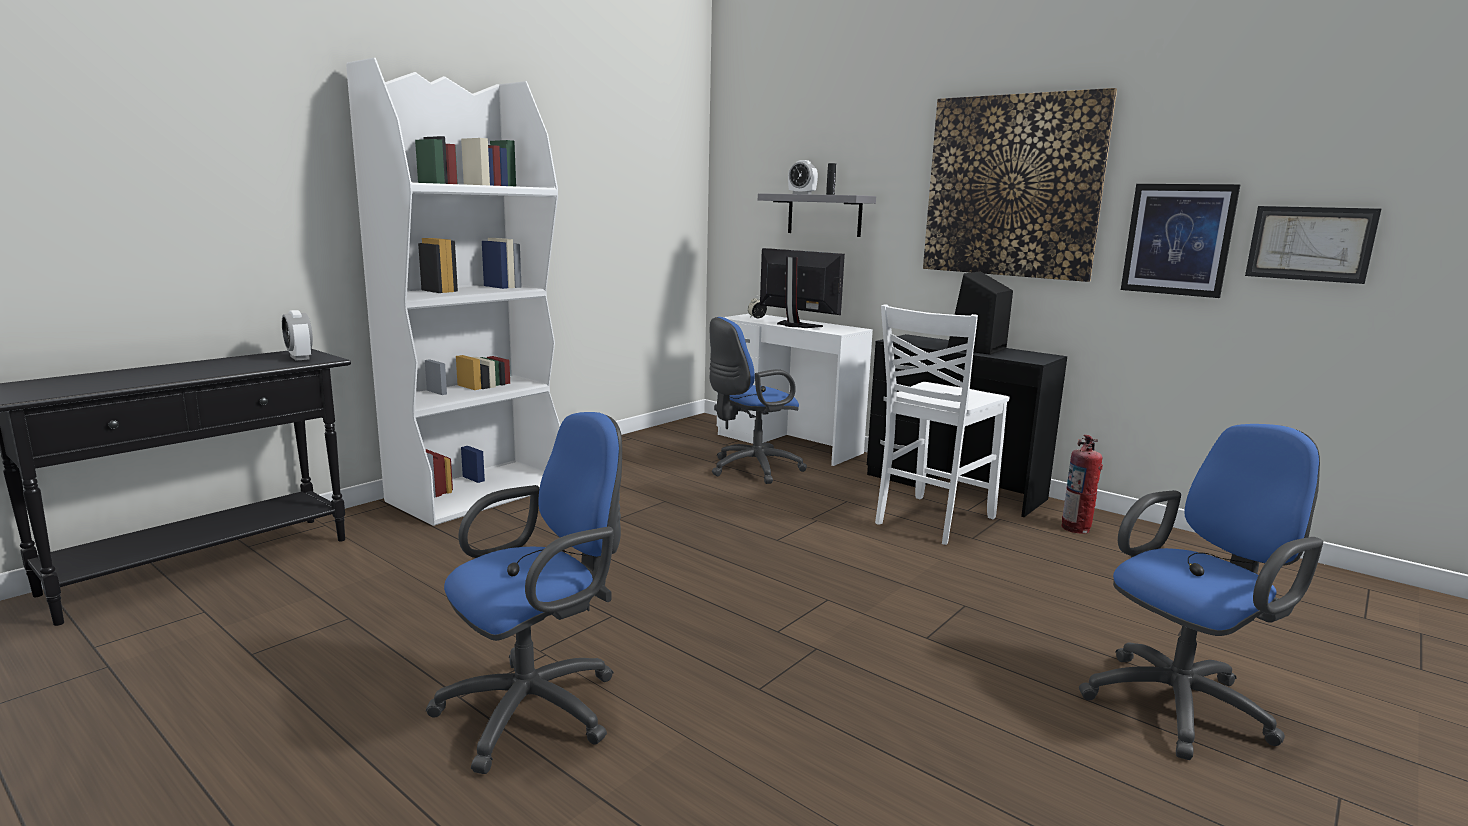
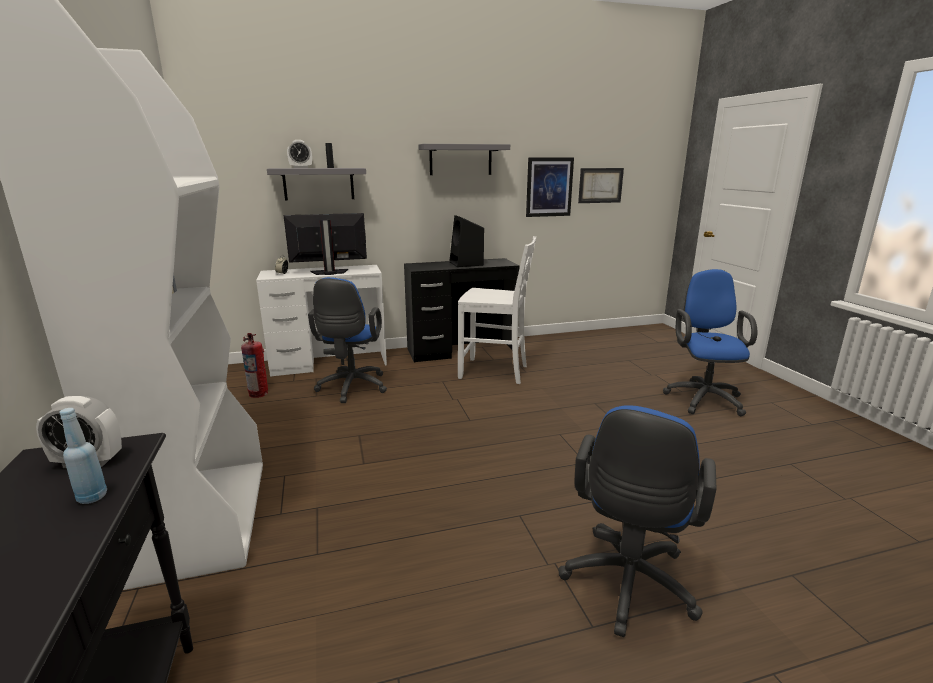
camera: 55 degrees left, 5 degrees up
(259, 366) = (92, 497): none -> blue bottle
(539, 707) = (626, 586): blue office chair -> blue office chair turned 150 degrees counterclockwise
(931, 520) = (495, 372): white chair -> white chair turned 60 degrees counterclockwise
(1012, 187) = (460, 159): picture -> grey shelf
(1076, 528) = (540, 348): fire extinguisher -> fire extinguisher (259, 393)

